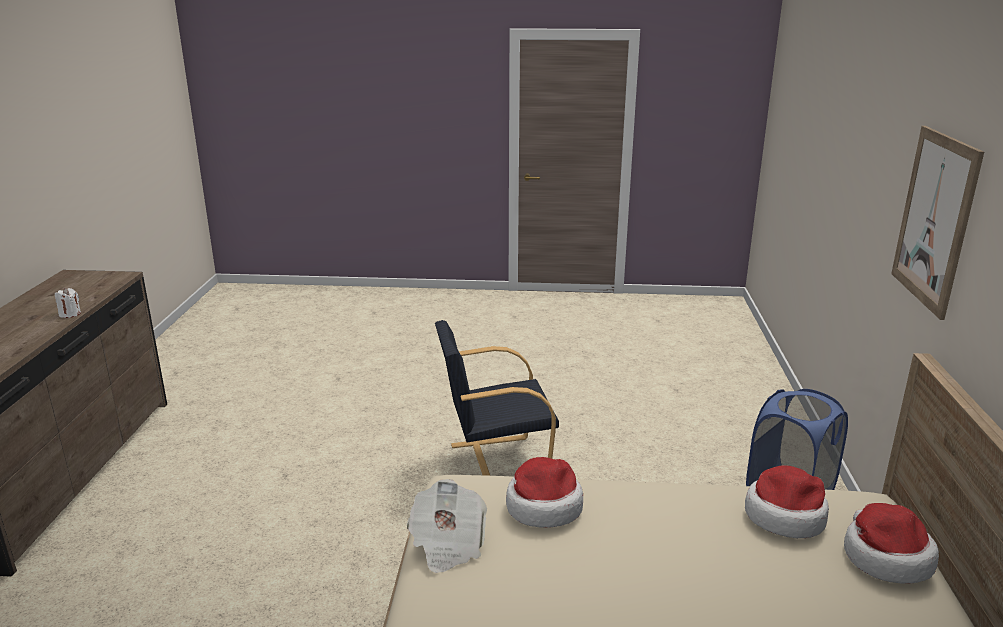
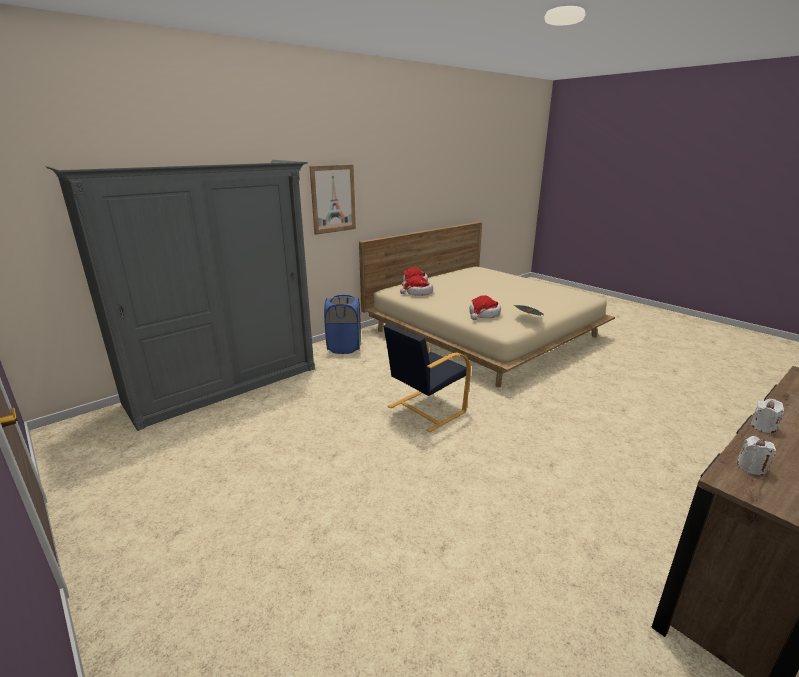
camera: 135 degrees left, 0 degrees up
(100, 286) = (751, 467): none -> white candle
(495, 465) = (424, 410): black armchair -> black armchair turned 105 degrees clockwise
(738, 378) = (226, 386): none -> grey wardrobe

